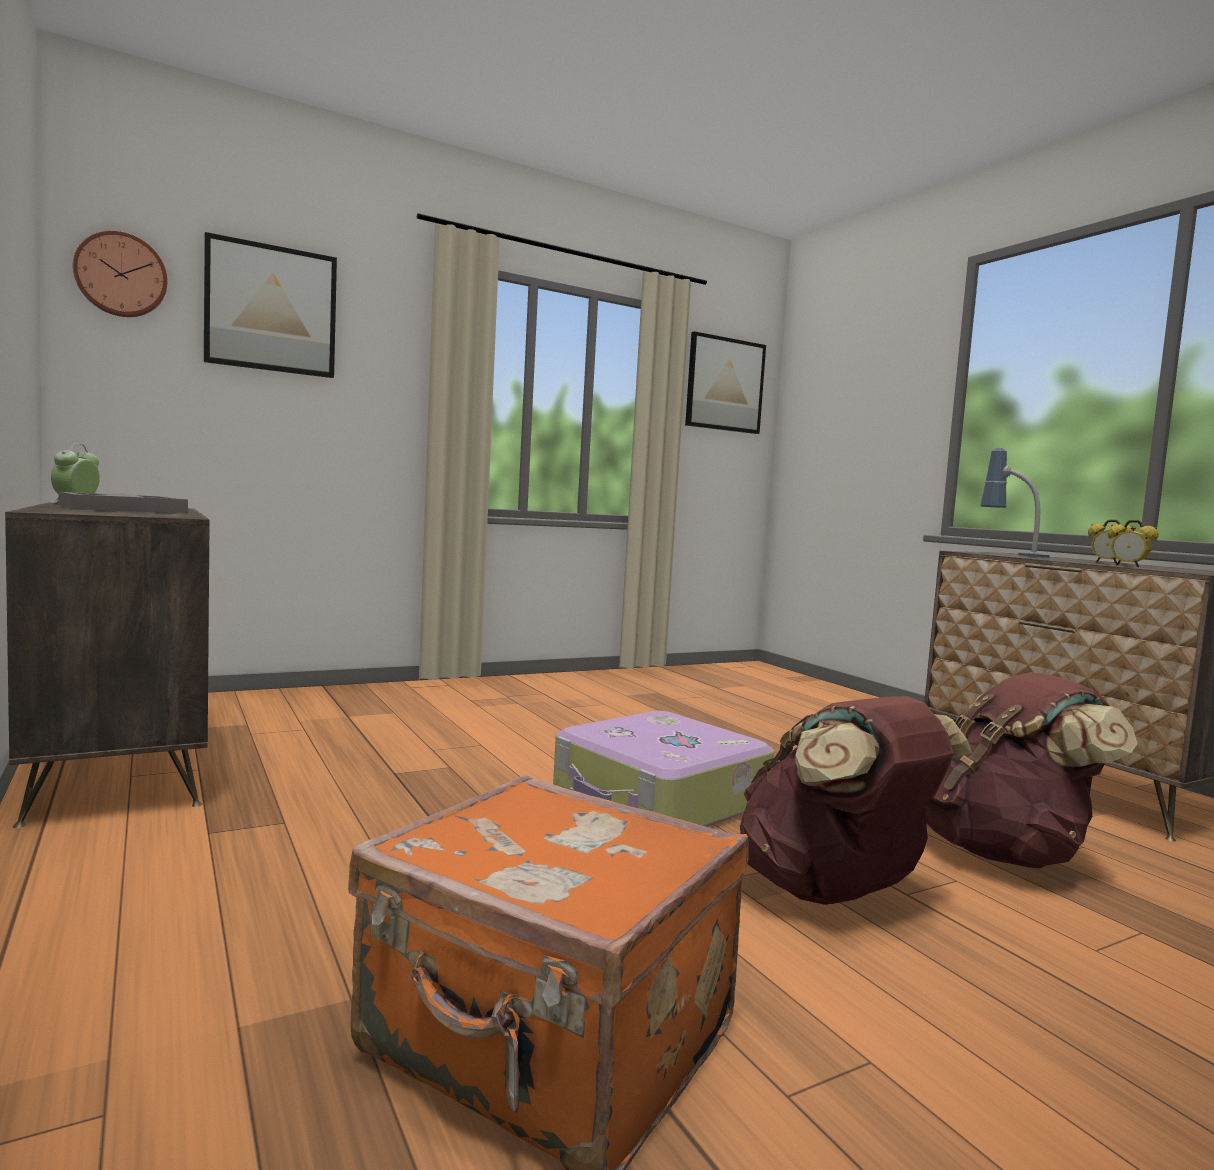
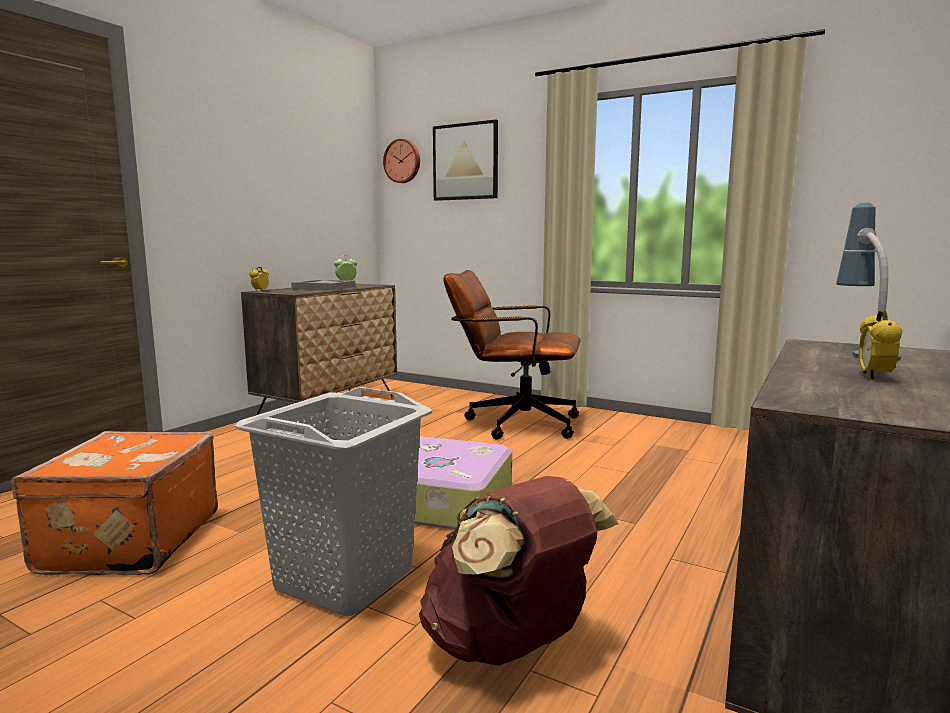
camera: 60 degrees right, 5 degrees up
(458, 710) = (513, 423): none -> brown office chair
(725, 384) = (873, 135): picture -> none
(834, 892) = (343, 579): brown backpack -> grey laundry basket
(1128, 566) = (806, 382): alarm clock -> alarm clock (260, 291)

